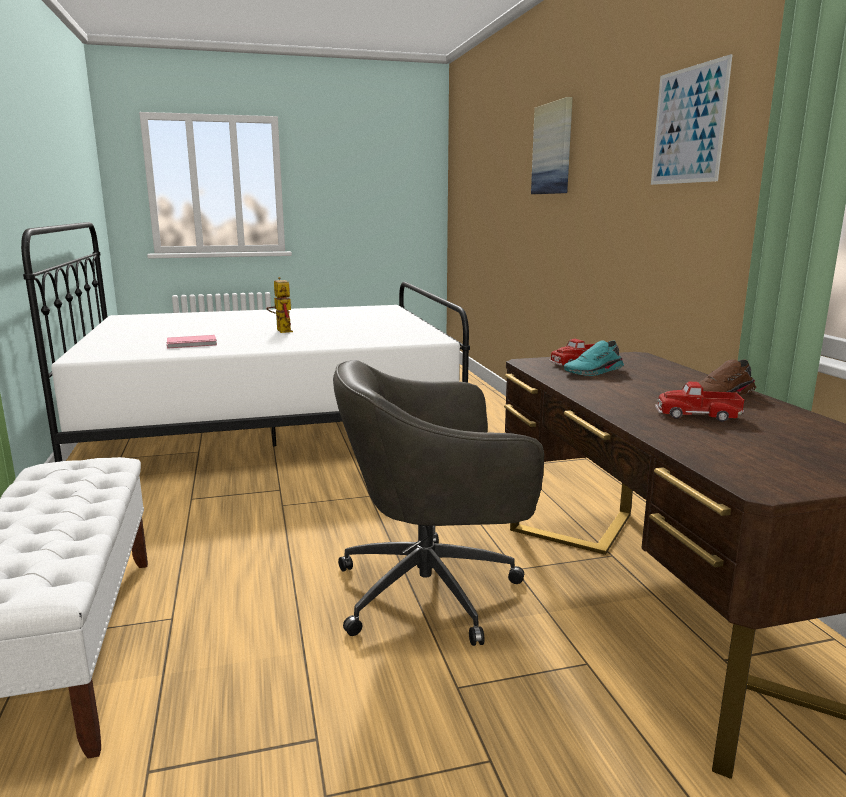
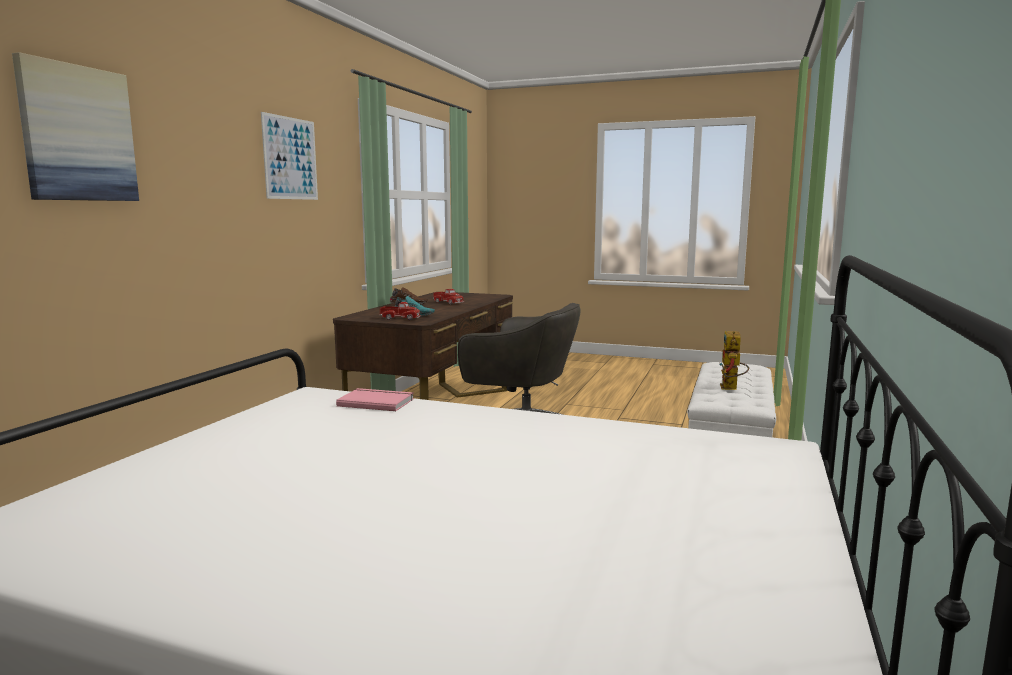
camera: 145 degrees left, 5 degrees down
(192, 344) = (613, 448): pink book -> pink book (376, 402)
(281, 330) = (433, 462): toy robot -> toy robot (731, 388)

